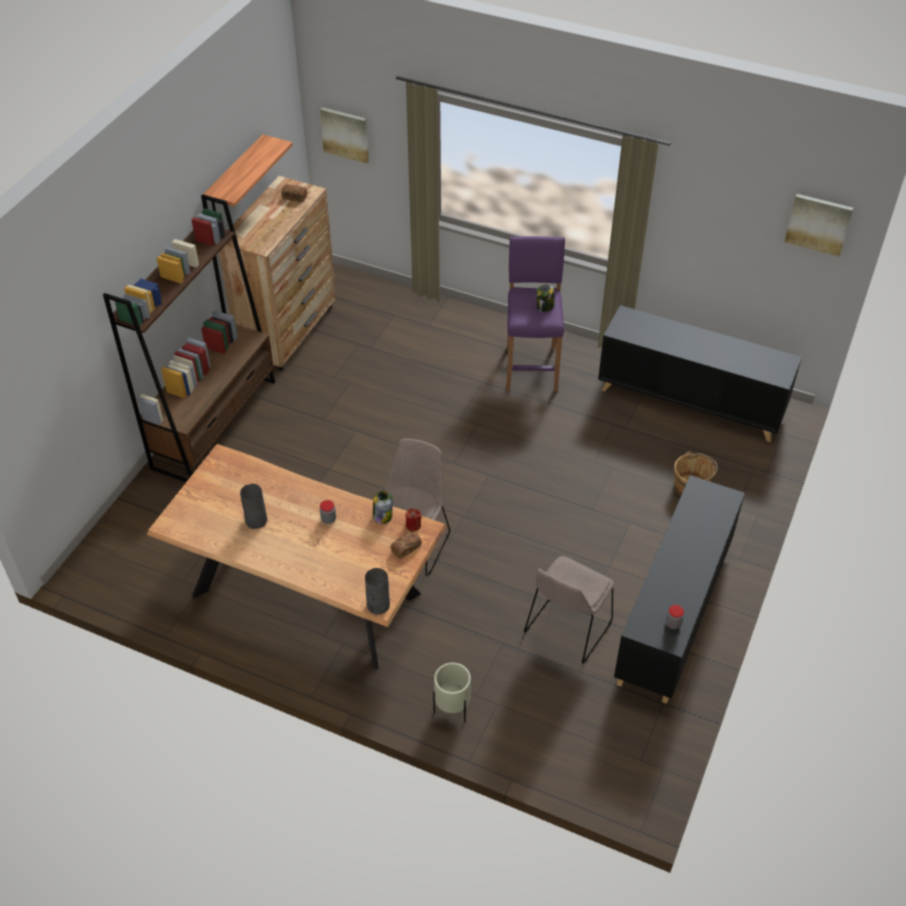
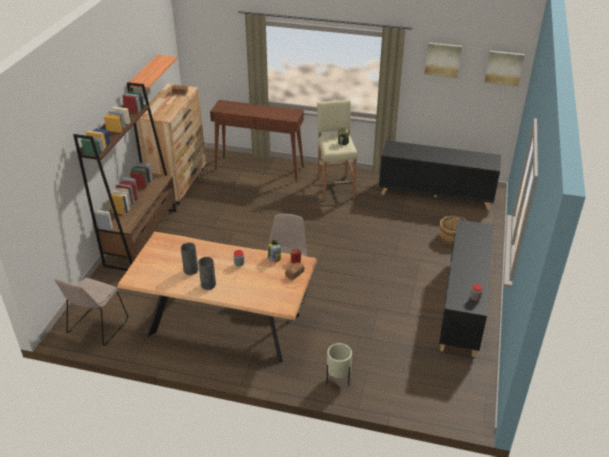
camera: 10 degrees left, 10 degrees down
(345, 134) = (205, 57): picture -> picture (443, 59)
(377, 605) = (285, 307): grey vase -> grey vase (208, 285)
(419, 317) = (259, 168): none -> brown console table
(531, 367) = (335, 187): purple stool -> beige stool
(567, 629) = (399, 323): beige chair -> beige chair (97, 328)

